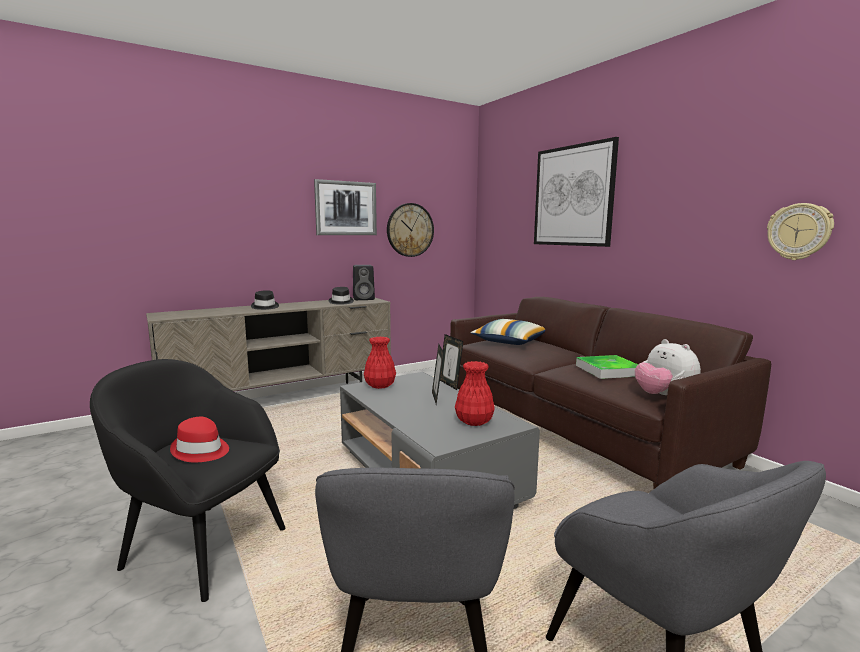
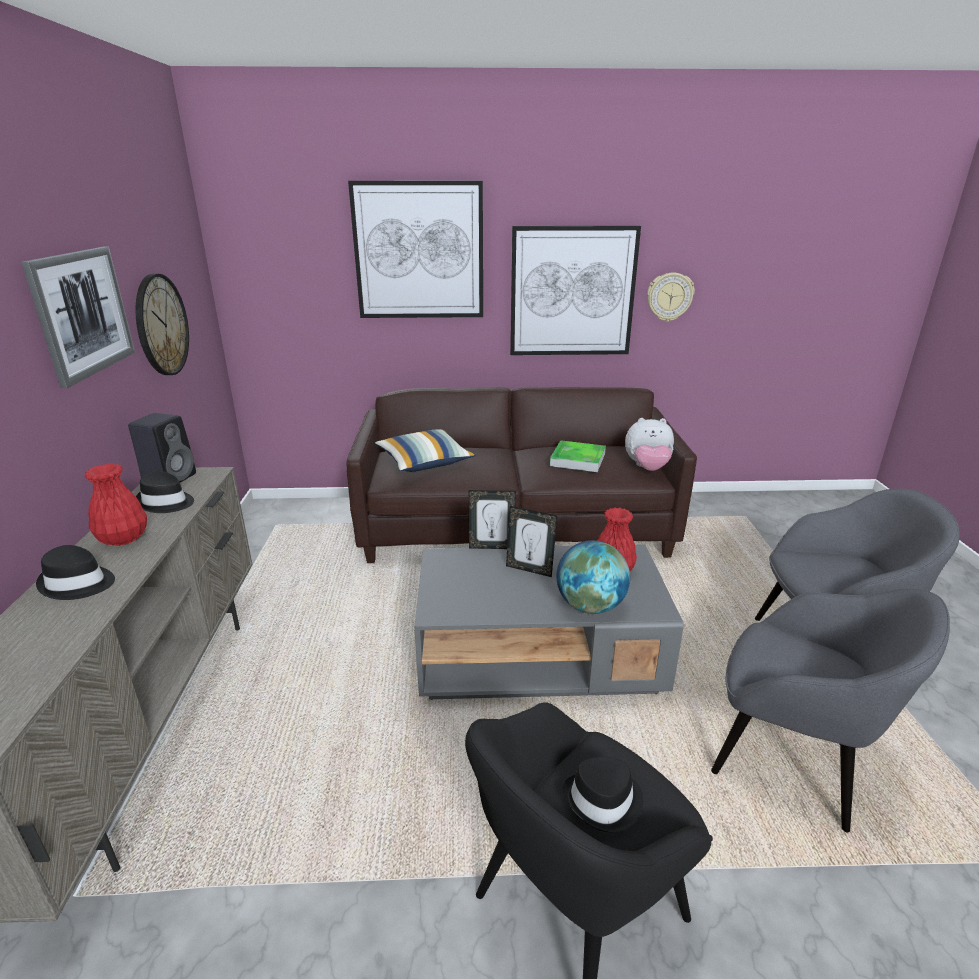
camera: 60 degrees left, 15 degrees up
(201, 450) = (604, 801): red hat -> black hat
(380, 386) = (449, 594): red vase -> red vase (124, 538)
(413, 422) = (590, 606): none -> globe
(686, 226) = (572, 292): none -> picture

